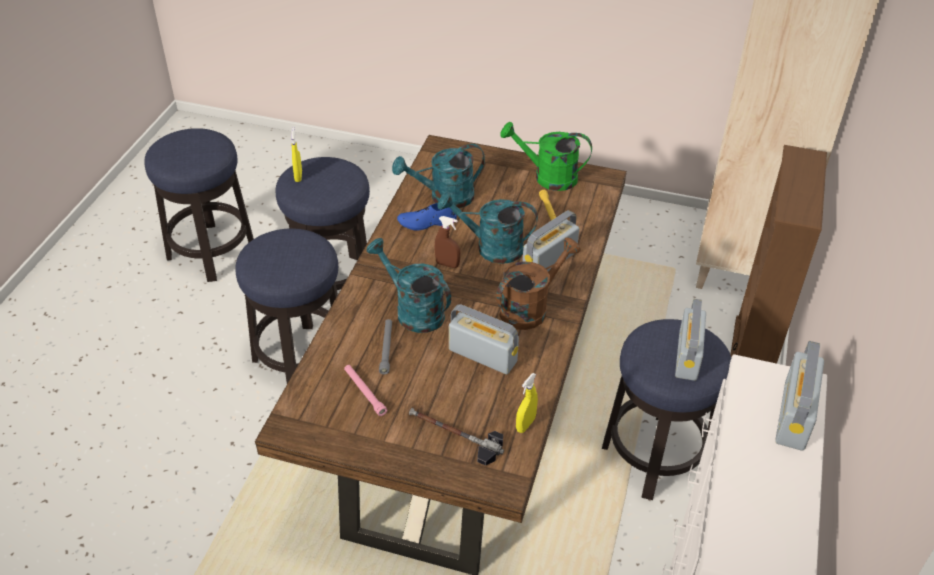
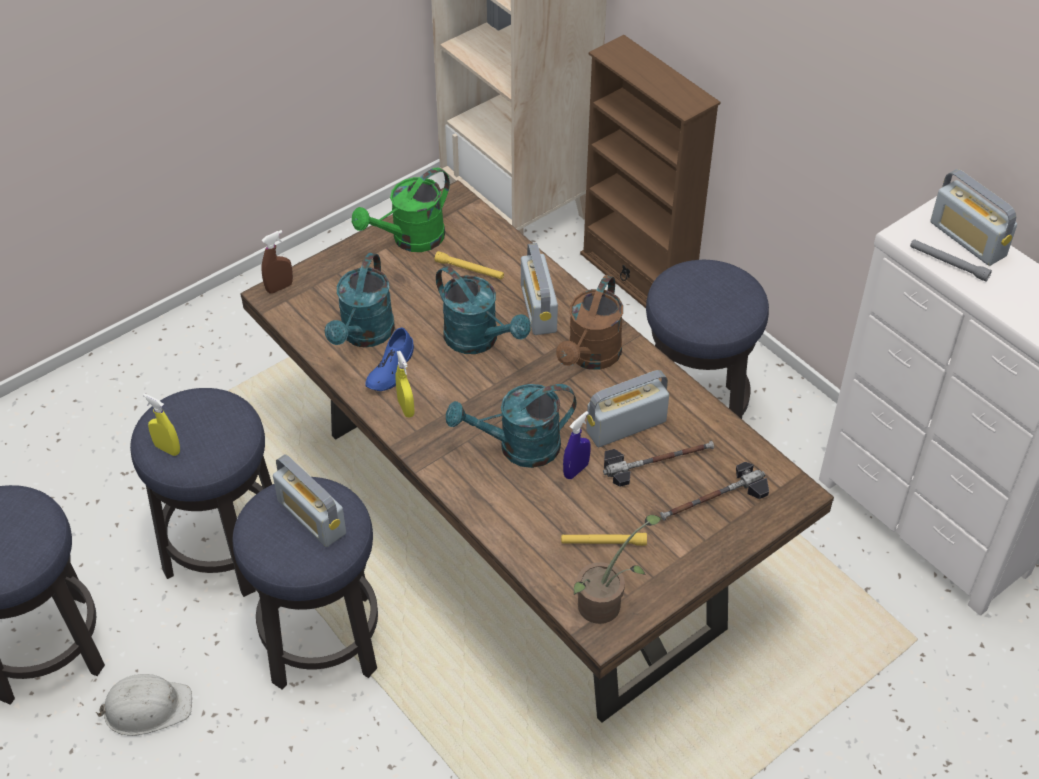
camera: 55 degrees left, 5 degrees up
(201, 313) = (147, 707): none -> white hard hat
(311, 418) = (605, 603): none -> potted plant
(364, 392) = (603, 542): pink flashlight -> yellow flashlight
(386, 349) = (556, 496): grey flashlight -> grey flashlight (948, 263)
(418, 348) = (576, 470): none -> blue spray bottle
(447, 264) = (473, 386): brown spray bottle -> brown spray bottle (279, 287)
(465, 387) = (658, 461): none -> hammer
(491, 248) = (479, 340): turquoise watering can -> turquoise watering can turned 90 degrees counterclockwise
(525, 424) = (737, 441): yellow spray bottle -> yellow spray bottle (406, 408)
(530, 308) = (591, 357): brown watering can -> brown watering can turned 150 degrees counterclockwise
(687, 356) = (718, 291): radio -> radio (312, 517)

